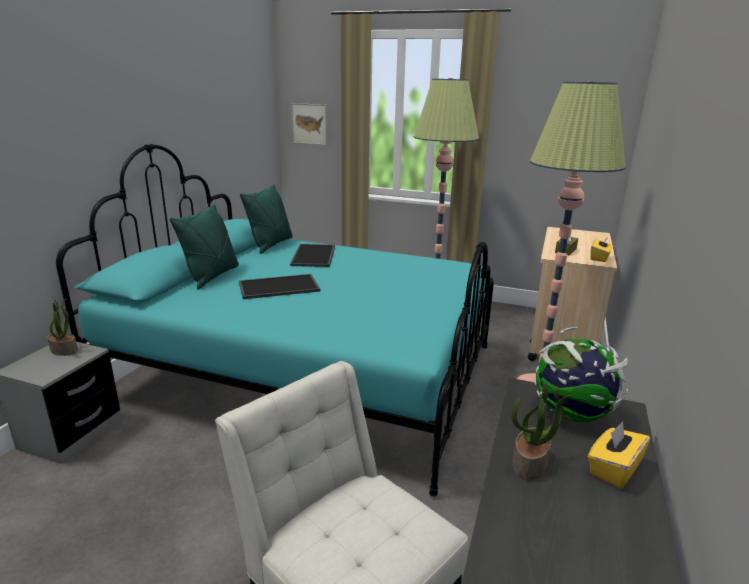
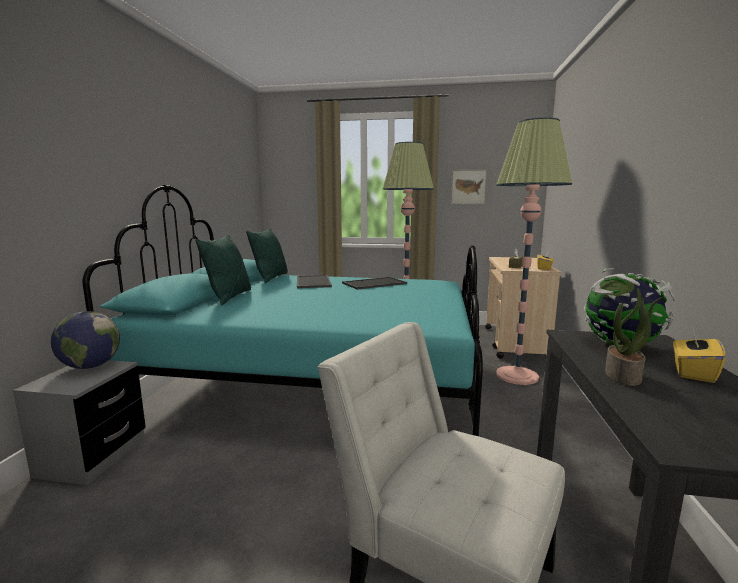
camera: 10 degrees left, 10 degrees down
(65, 350) = (90, 366): potted plant -> globe
(278, 287) = (295, 300): tray -> tray (374, 283)
(309, 124) = (288, 189): picture -> picture (468, 186)

